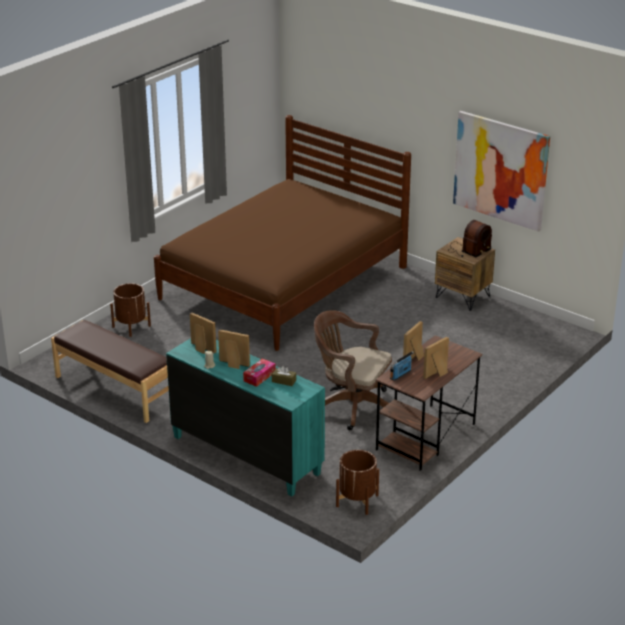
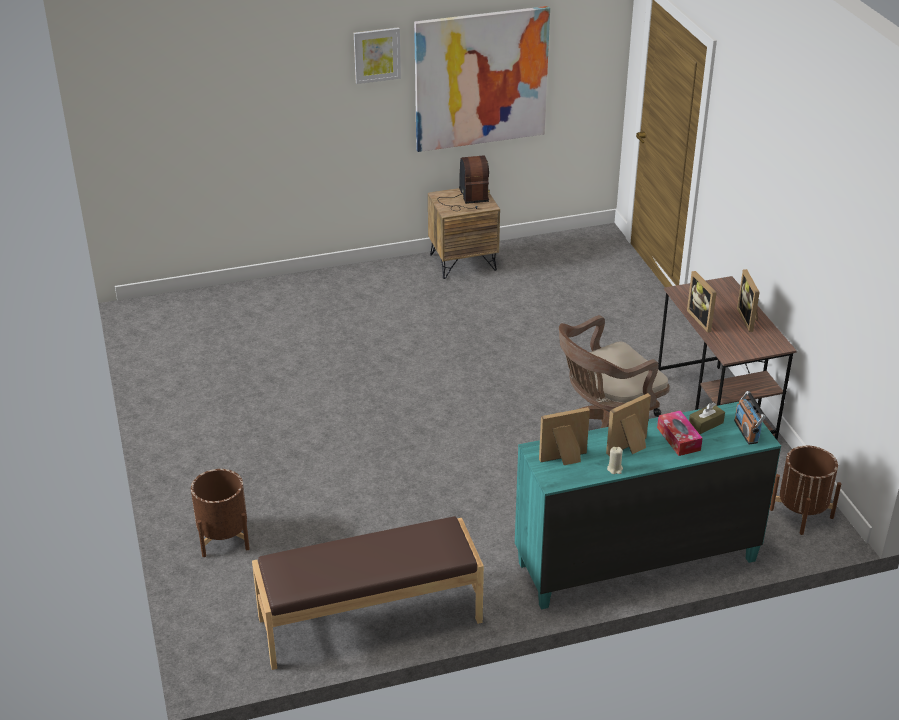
camera: 55 degrees left, 5 degrees up
(283, 283) = (278, 365): brown bed -> none
(400, 374) = (729, 343): radio -> radio (746, 431)
(436, 124) = (377, 55): none -> picture

